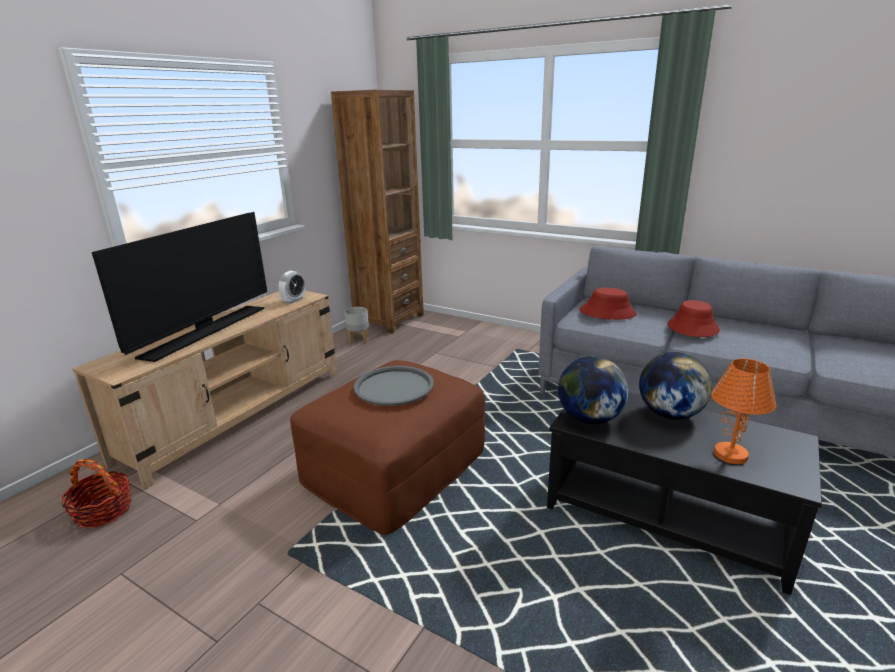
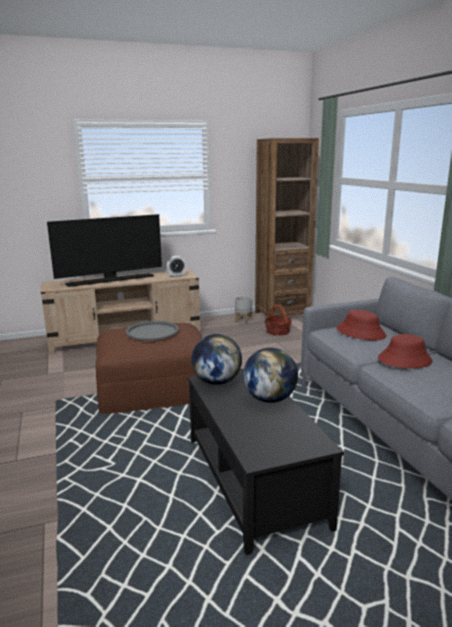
camera: 40 degrees right, 5 degrees down
(103, 511) = (26, 356): basket -> basket (277, 332)
(730, 454) = (254, 430): orange table lamp -> none

